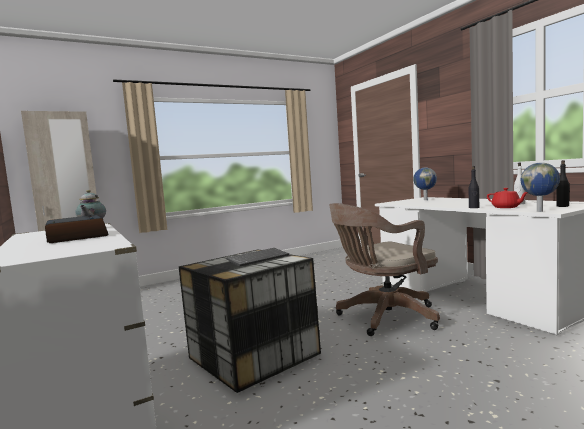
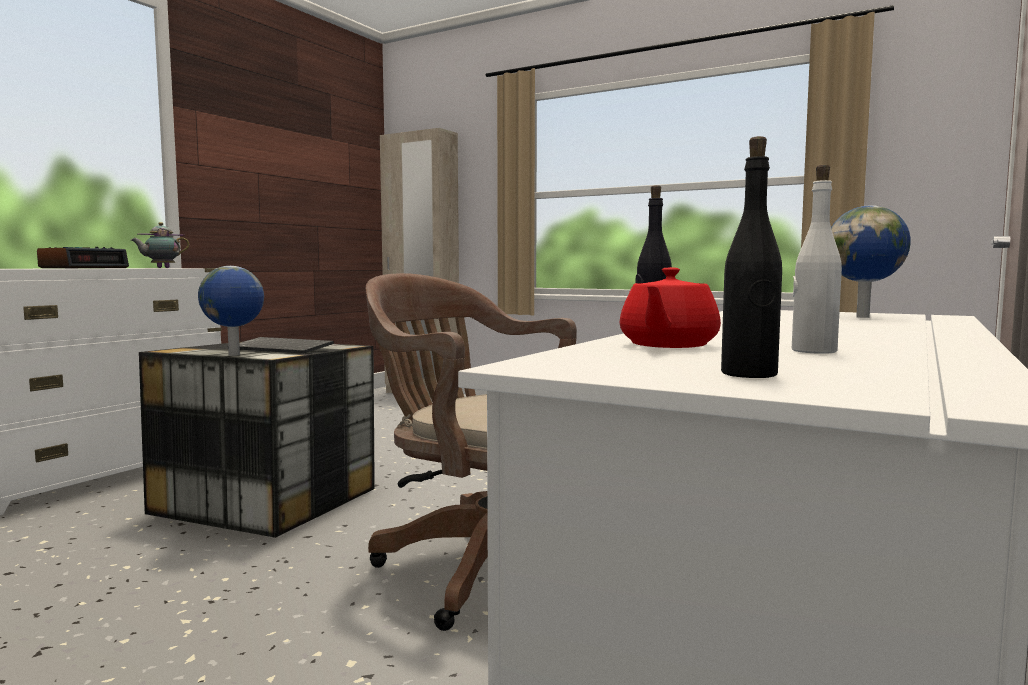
camera: 60 degrees right, 0 degrees up
(540, 211) = (545, 360): globe -> globe (234, 355)

